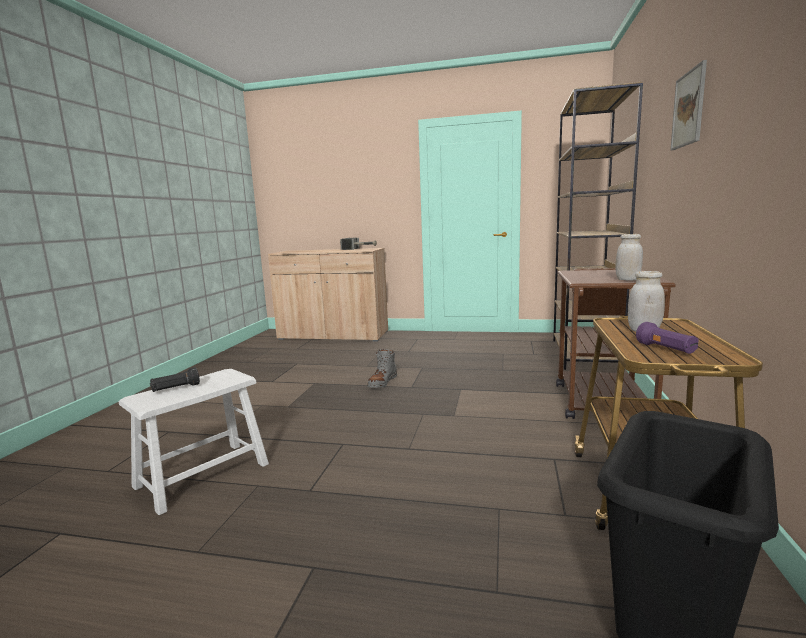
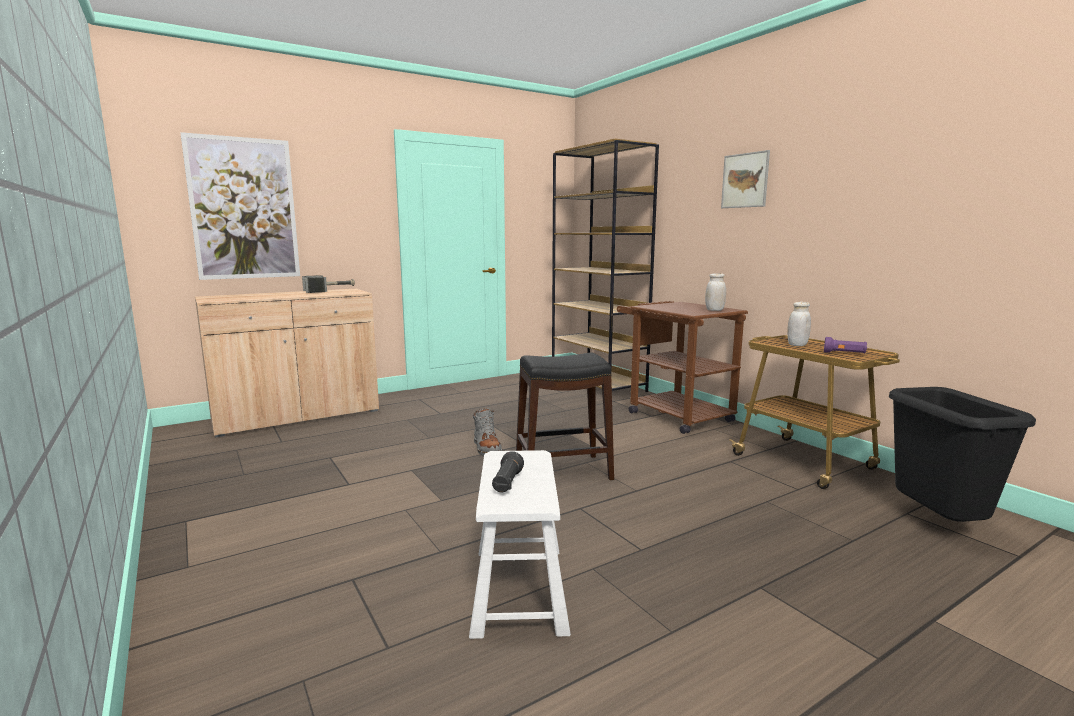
camera: 45 degrees left, 0 degrees up
(316, 193) = (244, 209): none -> picture
(393, 414) = (562, 470): none -> black stool

